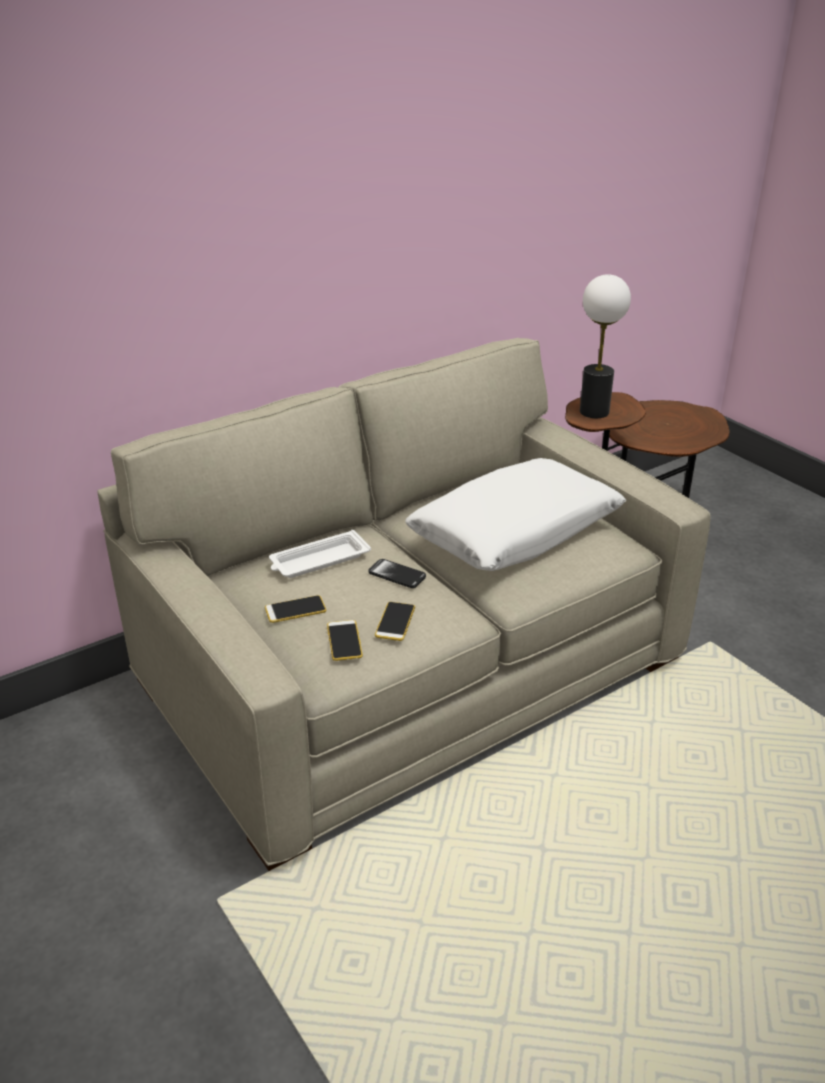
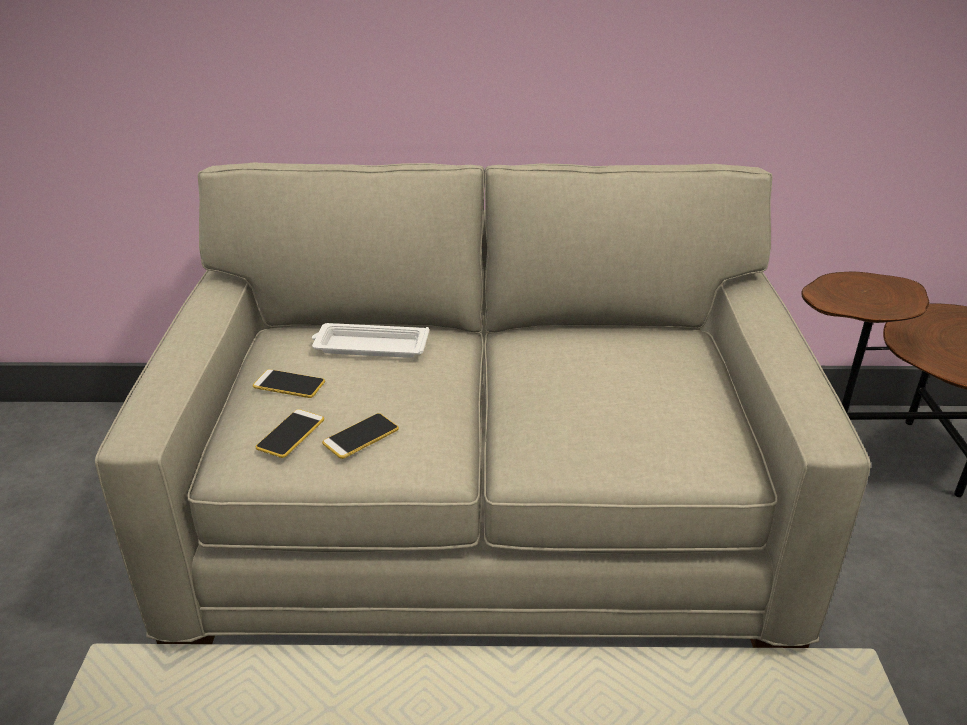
camera: 35 degrees right, 0 degrees up
(397, 575) = (423, 389): phone -> none
(515, 532) = (606, 394): white pillow -> none
(594, 412) = (849, 292): table lamp -> none

